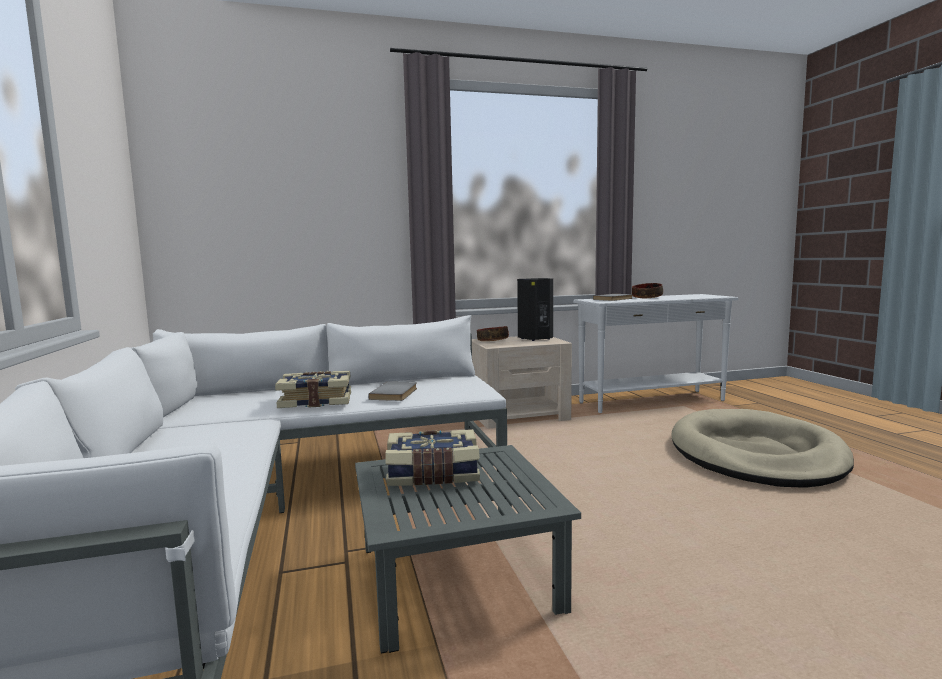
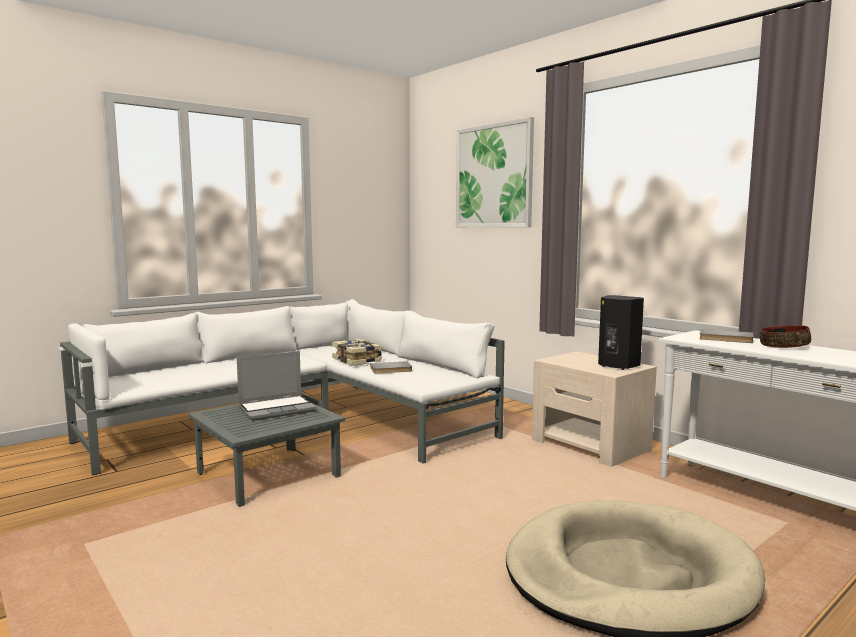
camera: 65 degrees right, 0 degrees up
(315, 160) = (493, 176): none -> picture
(433, 475) = (277, 409): book -> laptop
(493, 340) = (578, 357): bowl -> none

